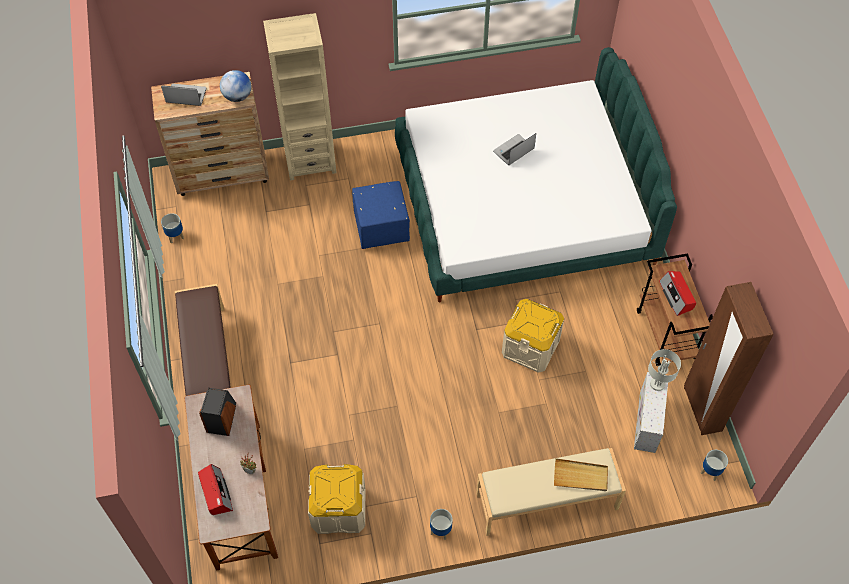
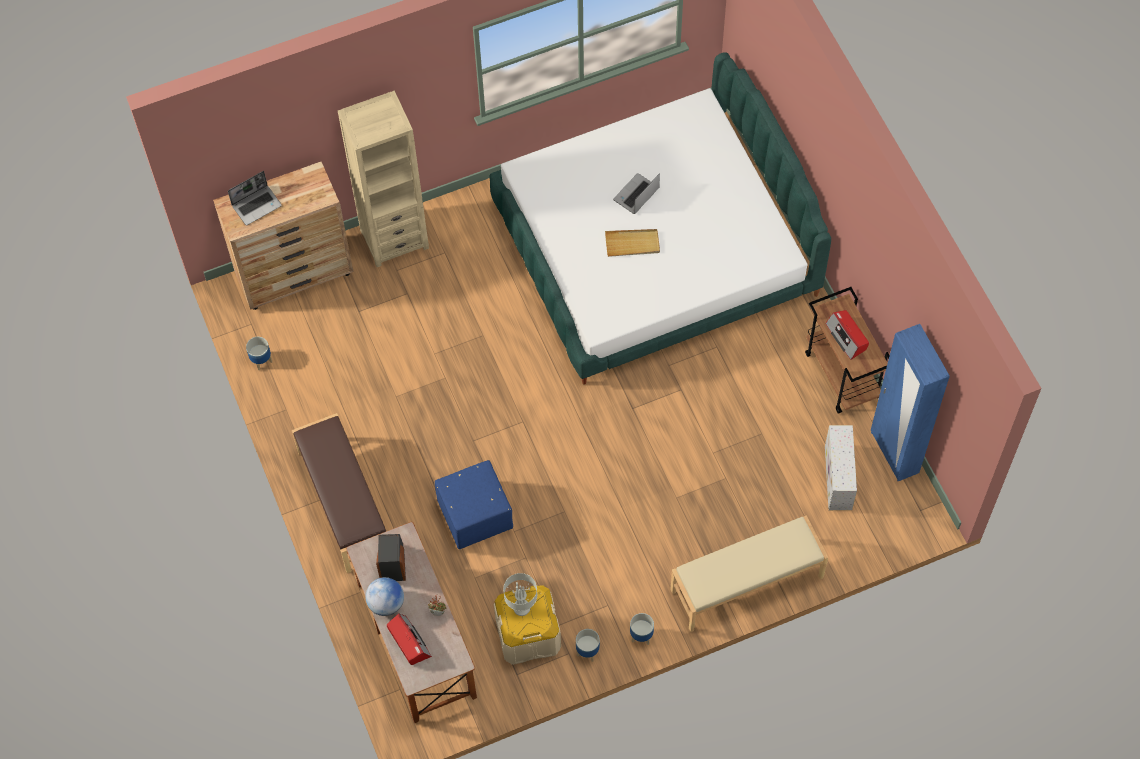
camera: 10 degrees left, 5 degrees up
(185, 96) = (257, 205): laptop -> laptop turned 150 degrees clockwise
(237, 96) = (316, 195): globe -> globe (386, 603)
(382, 228) = (499, 307): blue ottoman -> blue ottoman (476, 515)
(530, 347) = (696, 417): beige storage box -> none
(580, 476) = (779, 552): beige tray -> beige tray (632, 244)
(658, 384) = (842, 436): grey table lamp -> grey table lamp (522, 607)
(702, 409) = (894, 453): brown wardrobe -> blue wardrobe
(710, 471) = (913, 518): planter -> planter (587, 651)

